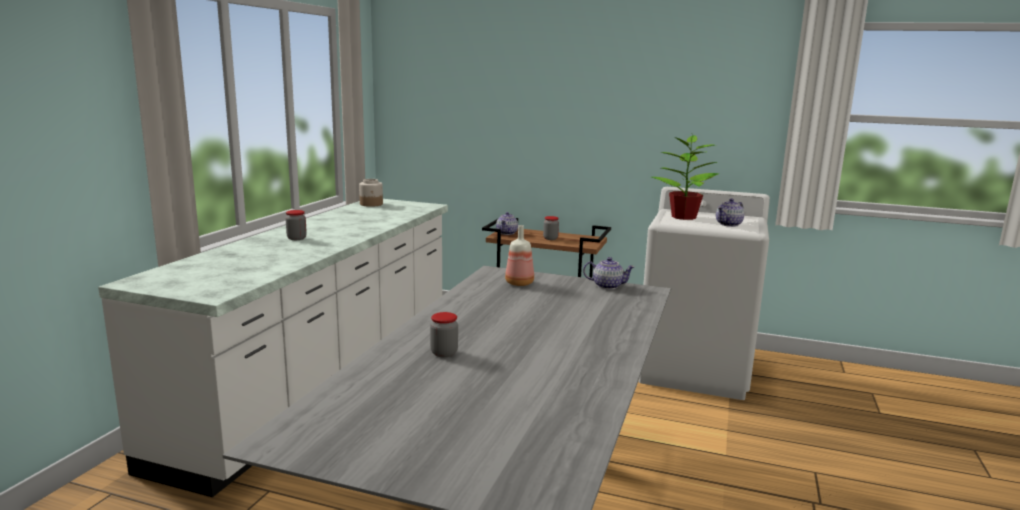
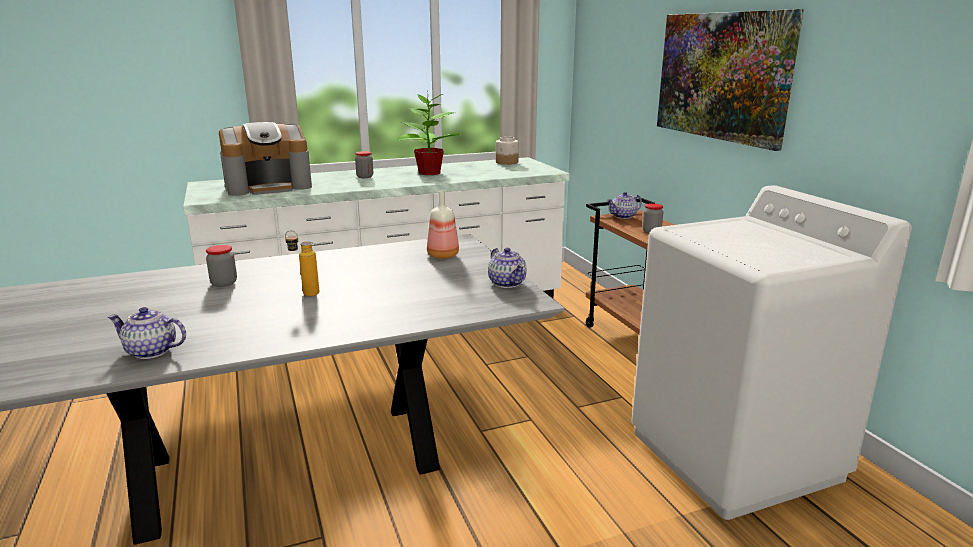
camera: 50 degrees right, 5 degrees up
(234, 267) = (269, 186): none -> coffee machine
(524, 334) = (305, 293): none -> bottle
(577, 115) = (721, 76): none -> picture
(683, 217) = (730, 229): potted plant -> potted plant (429, 173)
(729, 224) = (762, 251): teapot -> teapot (151, 351)

